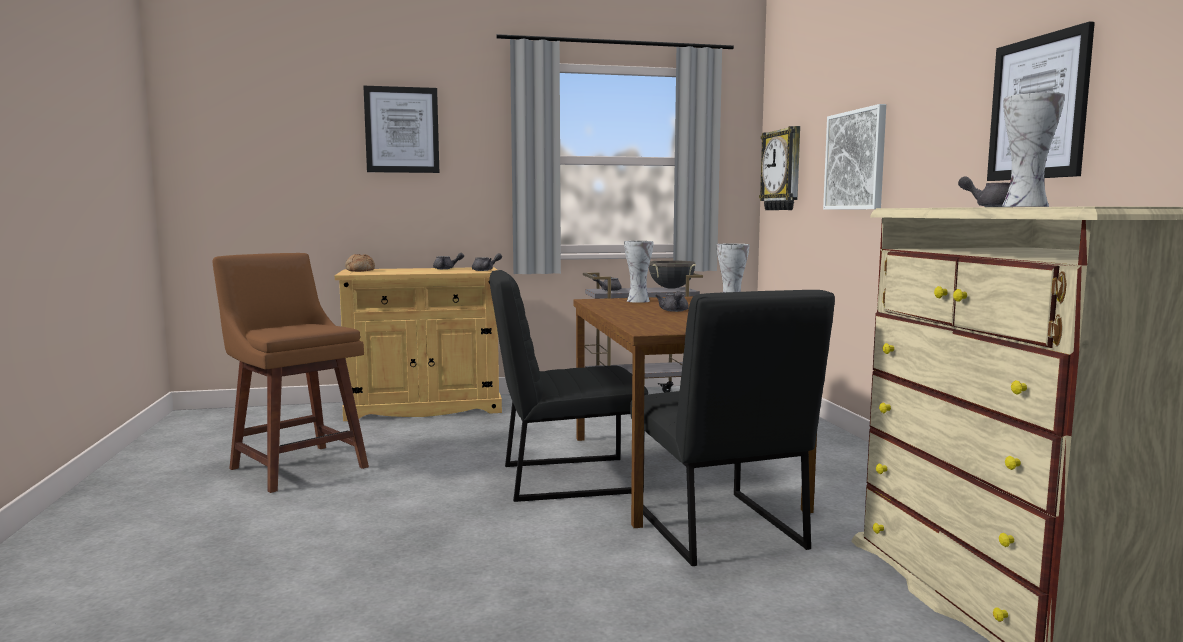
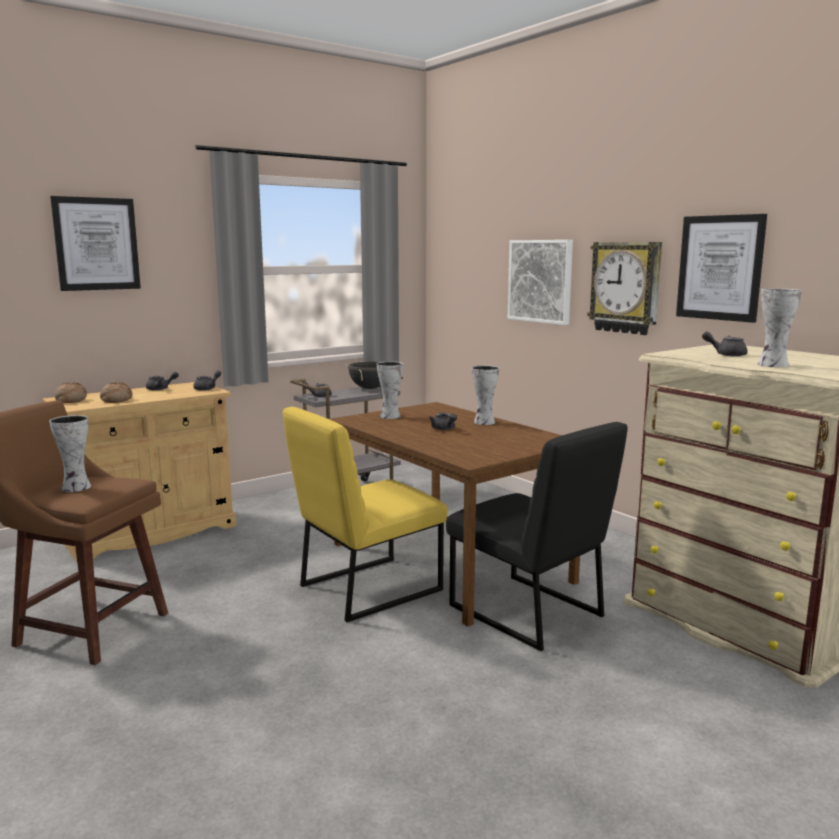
camera: 25 degrees left, 5 degrees up
(288, 327) = (75, 488): none -> vase
(394, 272) = (116, 400): none -> bread
(565, 478) = (366, 588): black chair -> yellow chair
(782, 170) = (454, 278): wall clock -> wall clock (626, 287)

